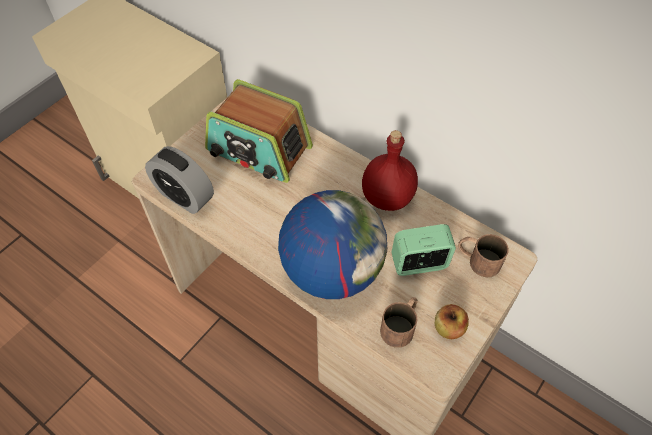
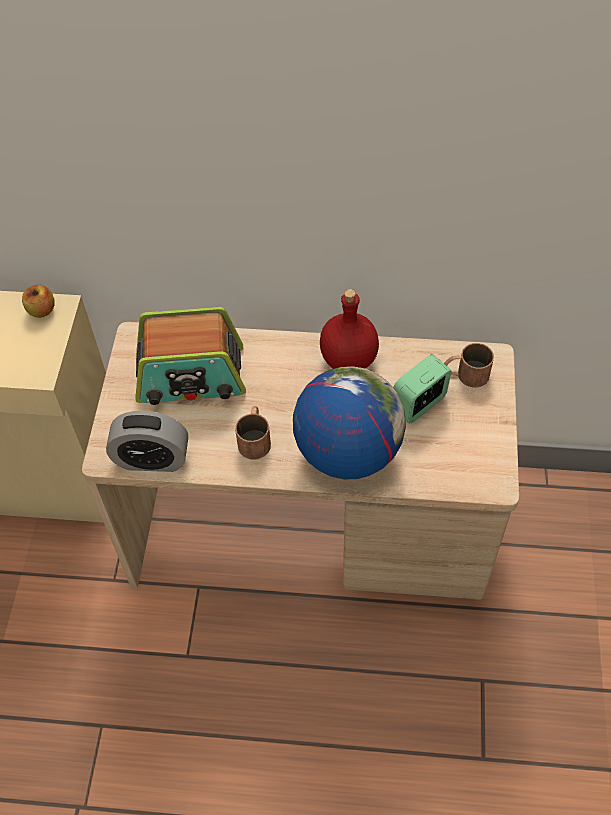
camera: 30 degrees left, 0 degrees up
(401, 325) = (441, 465): brown mug -> brown mug (255, 438)
(448, 328) = (481, 445): apple -> apple (42, 310)

